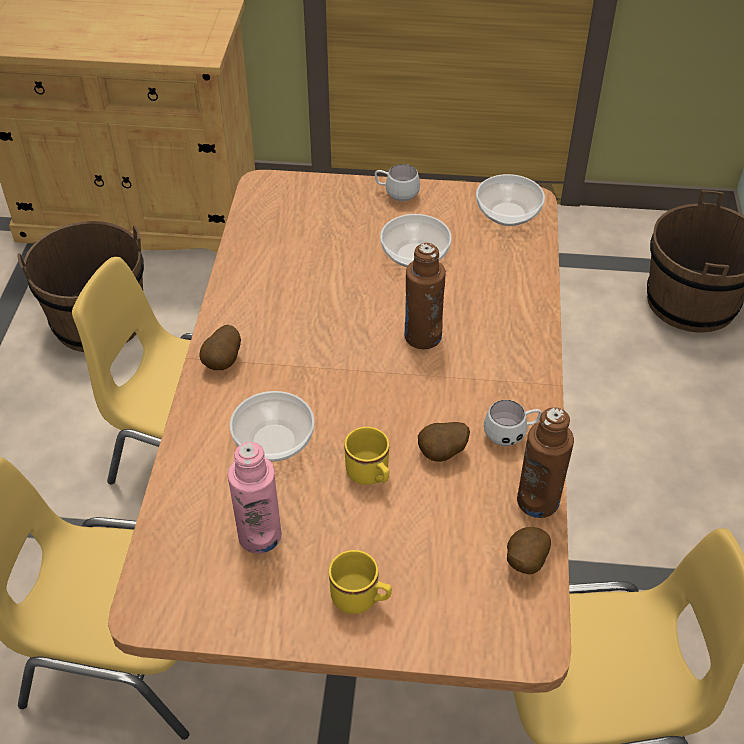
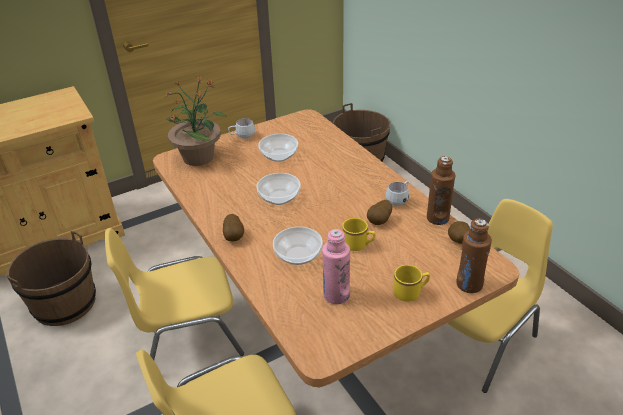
camera: 35 degrees left, 10 degrees down
(304, 201) = (199, 157): none -> potted plant
(422, 336) = (319, 183): brown bottle -> brown bottle (469, 284)
(507, 215) = (302, 124): bowl -> bowl (279, 198)

